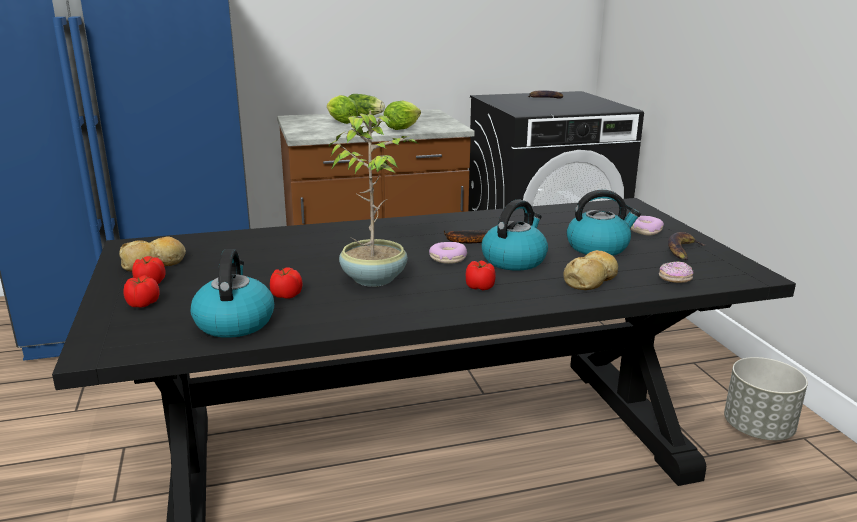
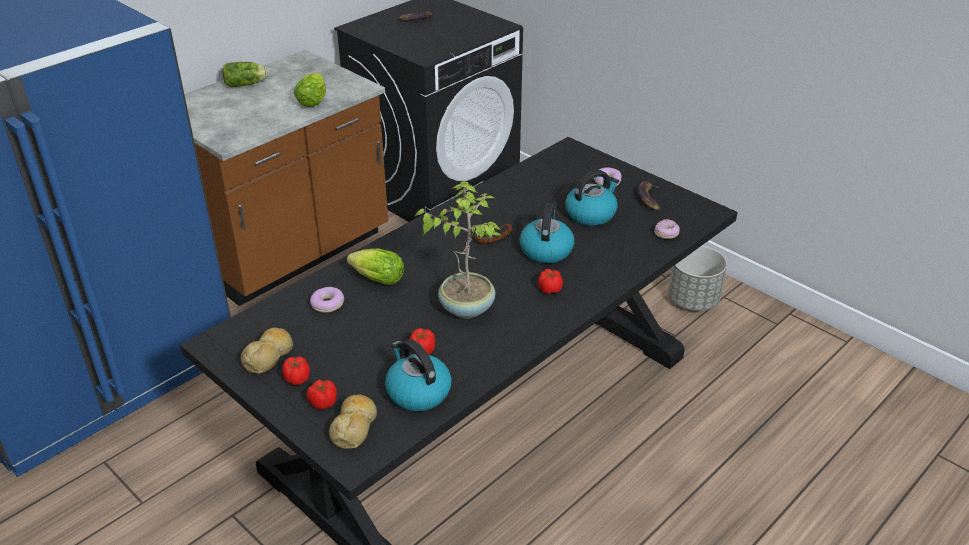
camera: 30 degrees left, 15 degrees up
(340, 122) = (234, 104): lettuce -> lettuce (375, 279)
(448, 259) = (498, 265): donut -> donut (327, 304)
(591, 279) = (615, 254): bread -> bread (354, 427)

